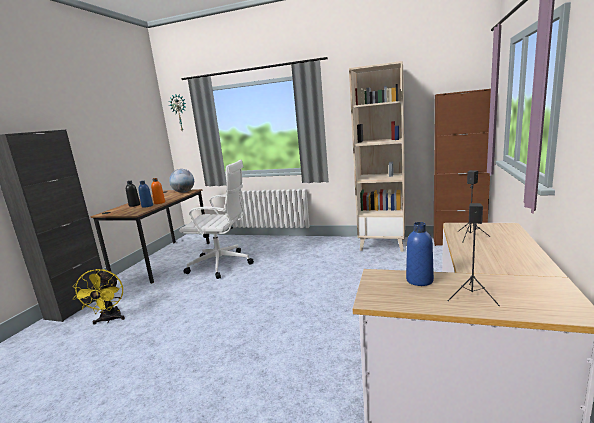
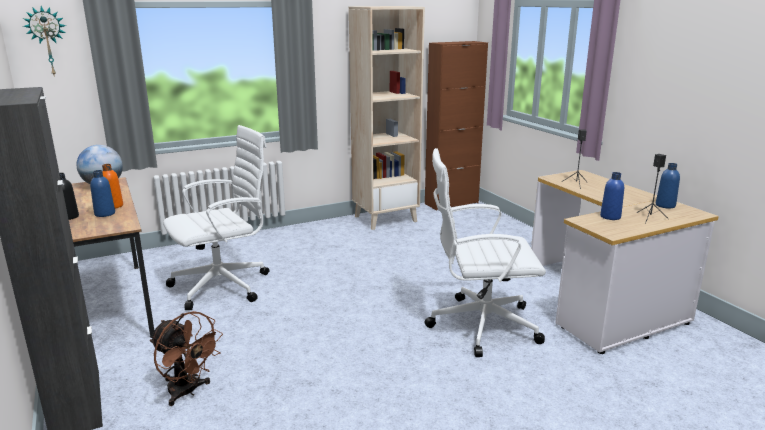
camera: 45 degrees left, 5 degrees up
(109, 320) = (188, 392): yellow fan -> brown fan
(310, 355) = (480, 325): none -> white office chair
(539, 287) = (665, 205): none -> blue bottle

